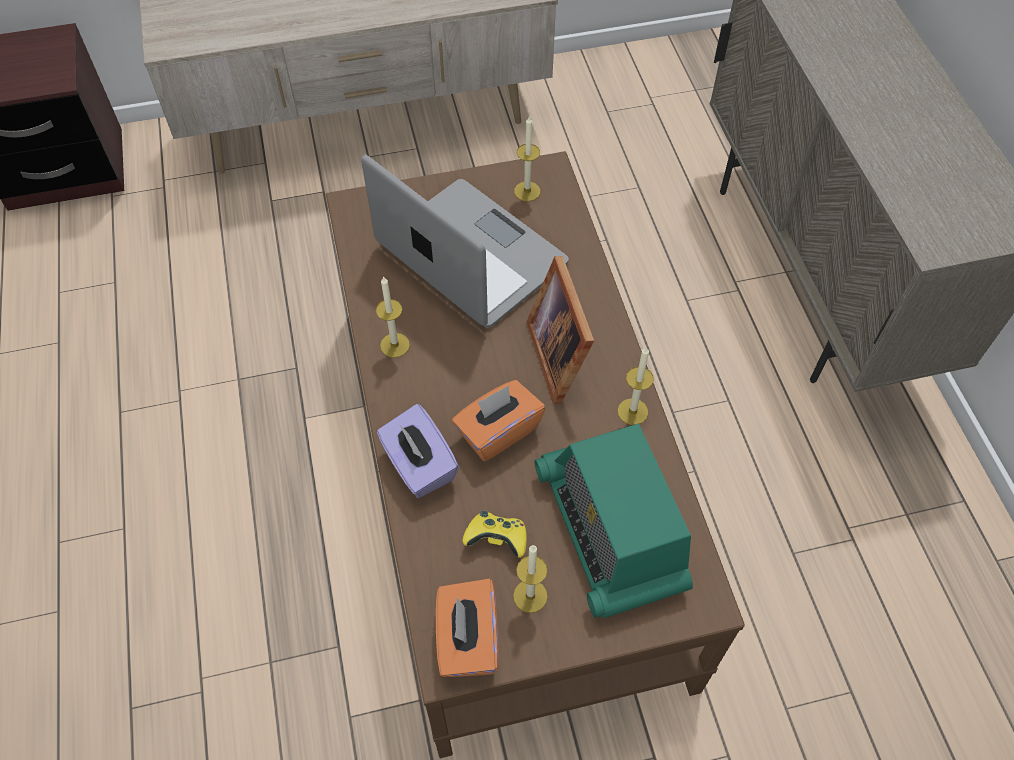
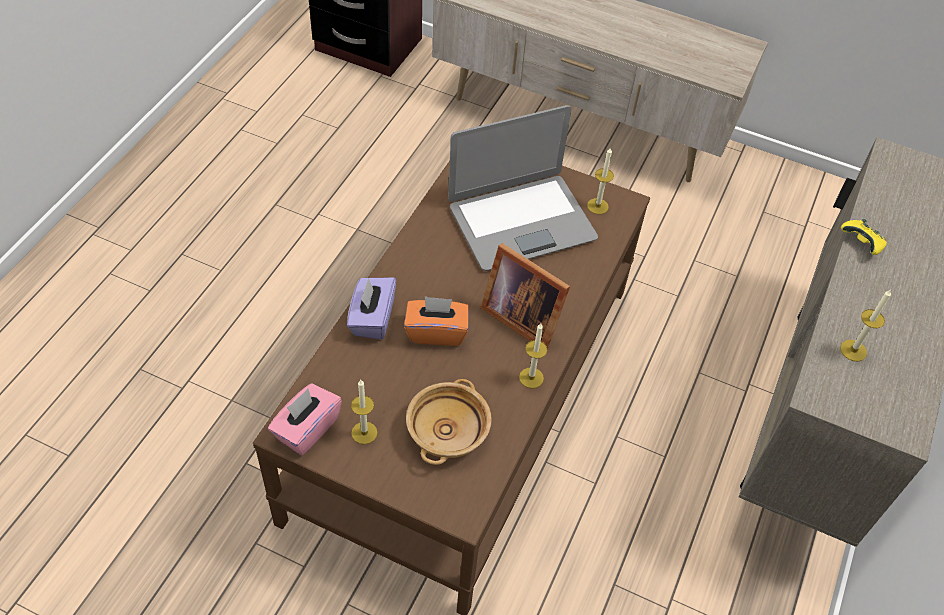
camera: 35 degrees right, 5 degrees down
(395, 345) = (424, 244): candle -> candle (853, 350)
(467, 640) = (306, 429): orange tissue box -> pink tissue box
(470, 256) = (521, 222): laptop -> laptop turned 75 degrees clockwise
(497, 540) = (376, 390): yellow game controller -> yellow game controller (861, 244)
(563, 354) = (521, 315): picture frame -> picture frame turned 75 degrees counterclockwise
(610, 529) = (448, 432): radio -> beige bowl

